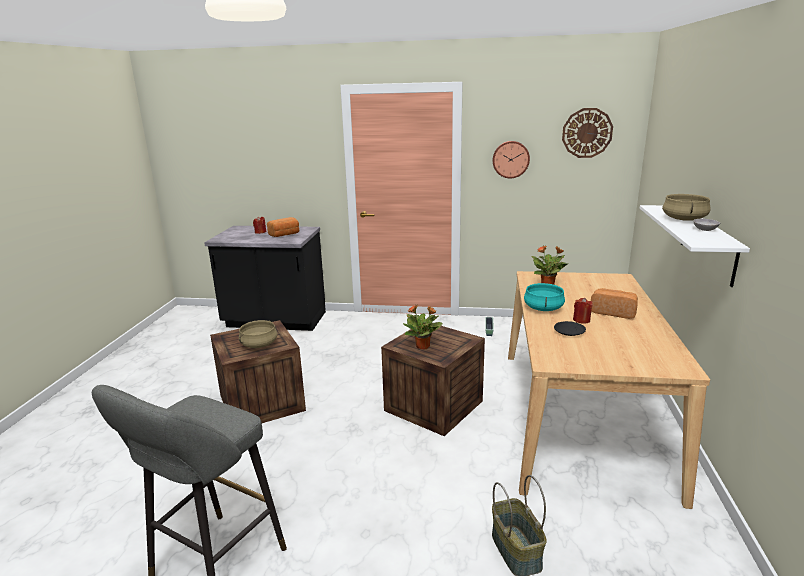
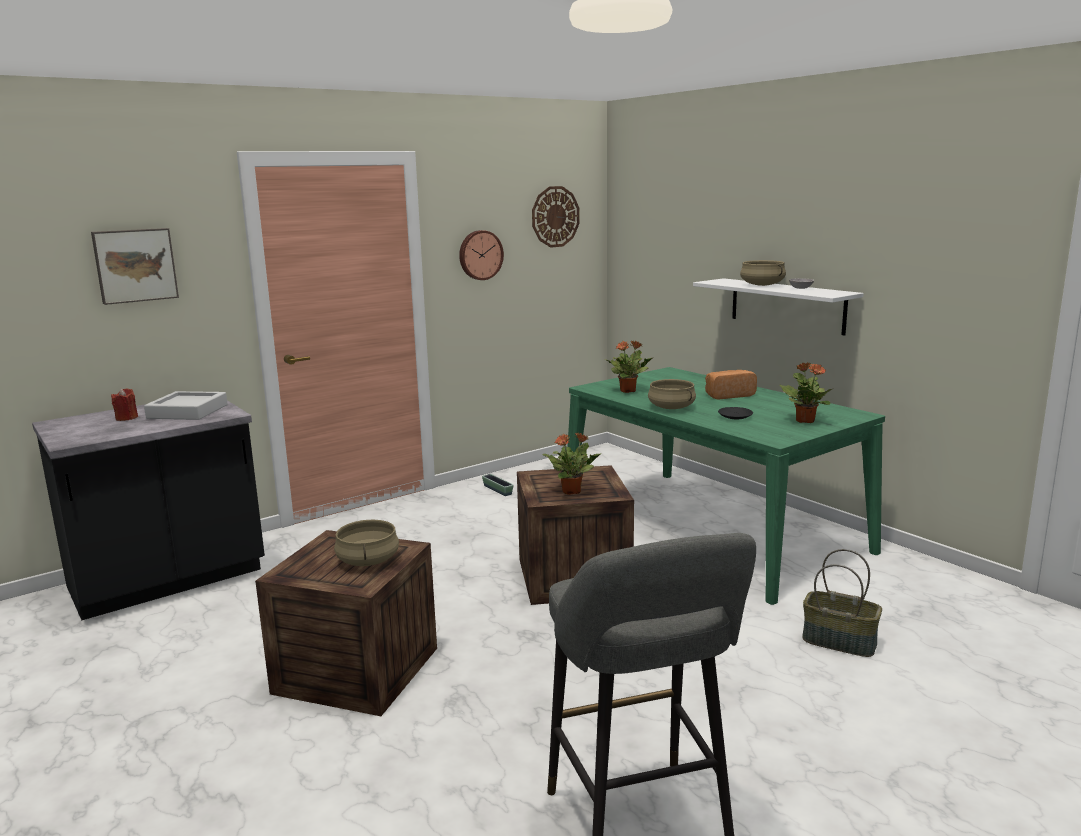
camera: 45 degrees left, 5 degrees down
(282, 150) = (135, 265): none -> picture
(285, 235) = (187, 411): bread -> grey tray
(543, 308) = (672, 407): turquoise cooking pot -> beige cooking pot
(580, 416) = (710, 528): beige dining table -> green dining table
(581, 320) = (721, 407): red candle -> none
(617, 356) = (805, 420): none -> potted plant

